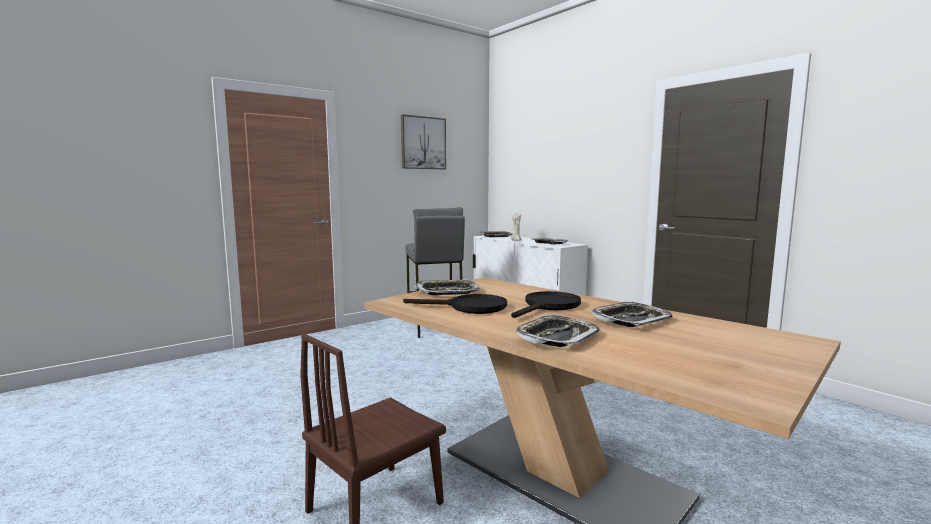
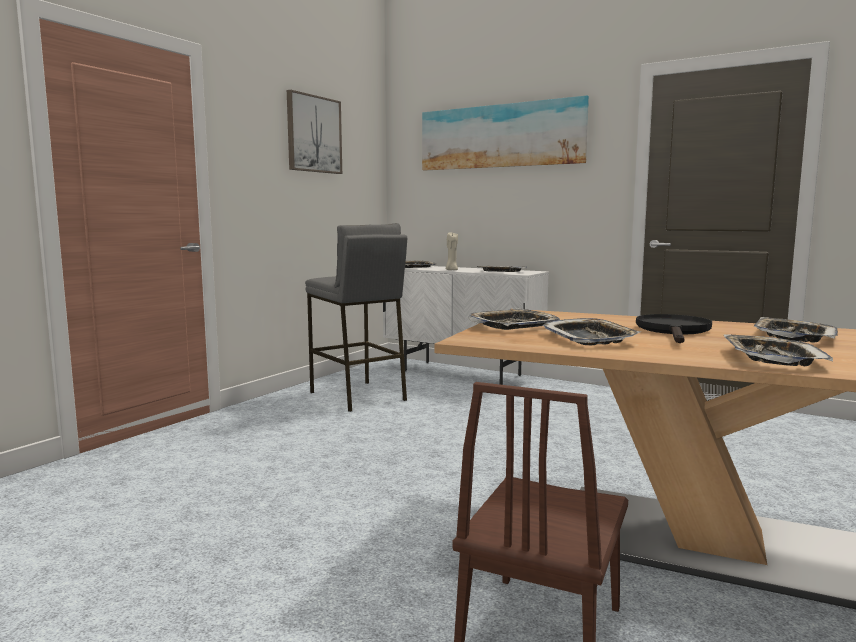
camera: 20 degrees left, 0 degrees up
(469, 307) = (589, 339): black frying pan -> tray
(558, 139) = (500, 136): none -> picture

